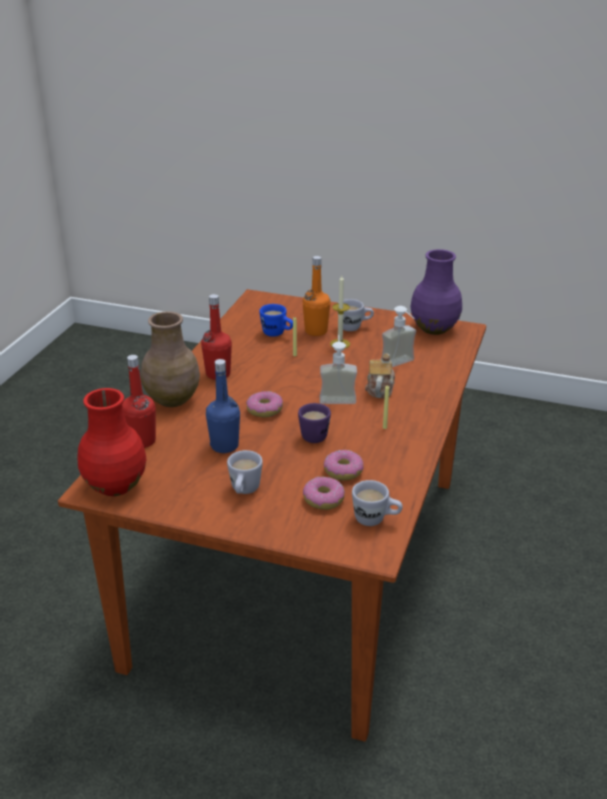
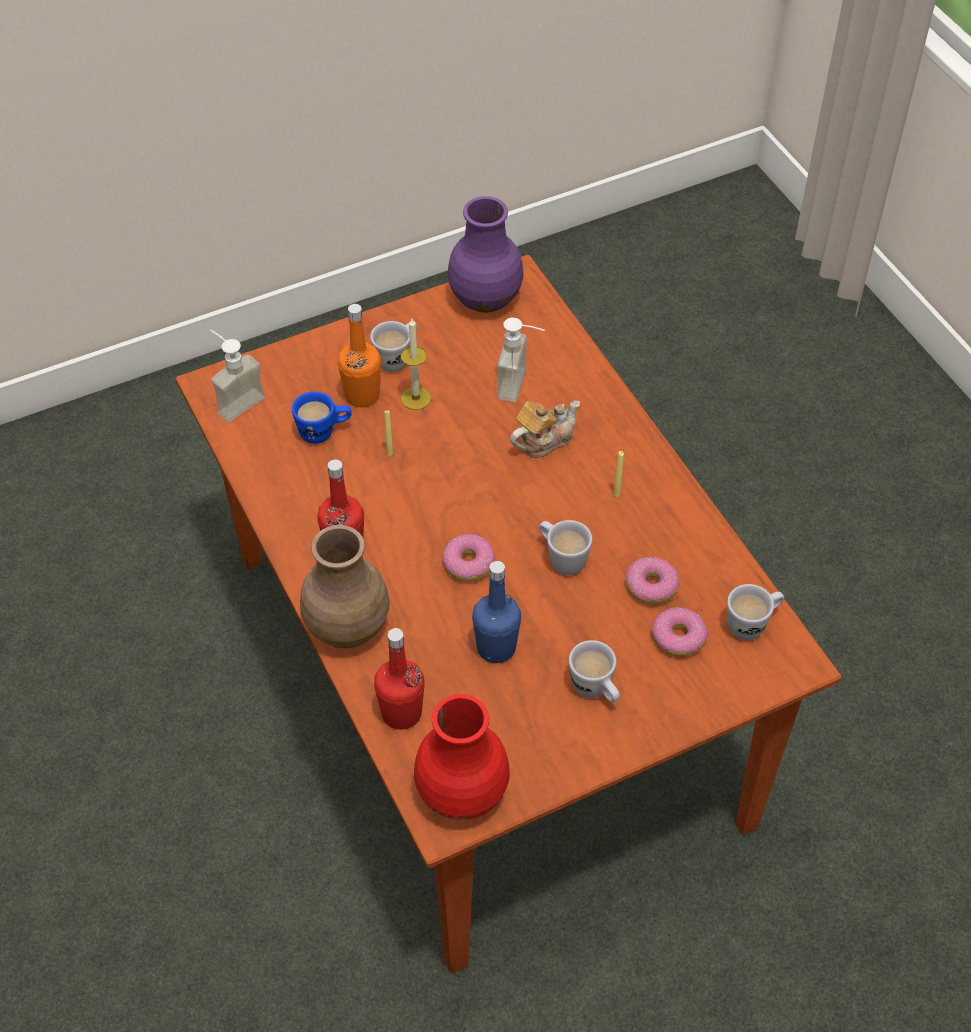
camera: 45 degrees left, 20 degrees up
(314, 434) = (561, 558): purple mug -> white mug
(337, 396) = (516, 485): soap dispenser -> soap dispenser (234, 400)
(380, 388) = (543, 439): teapot -> teapot turned 90 degrees clockwise

